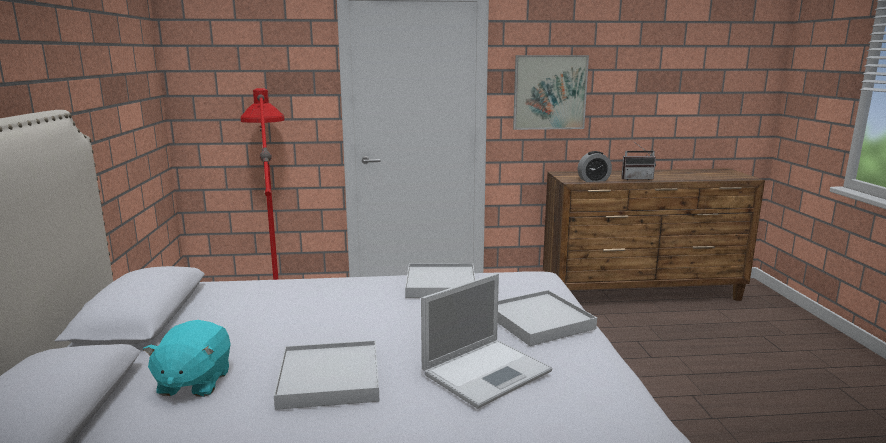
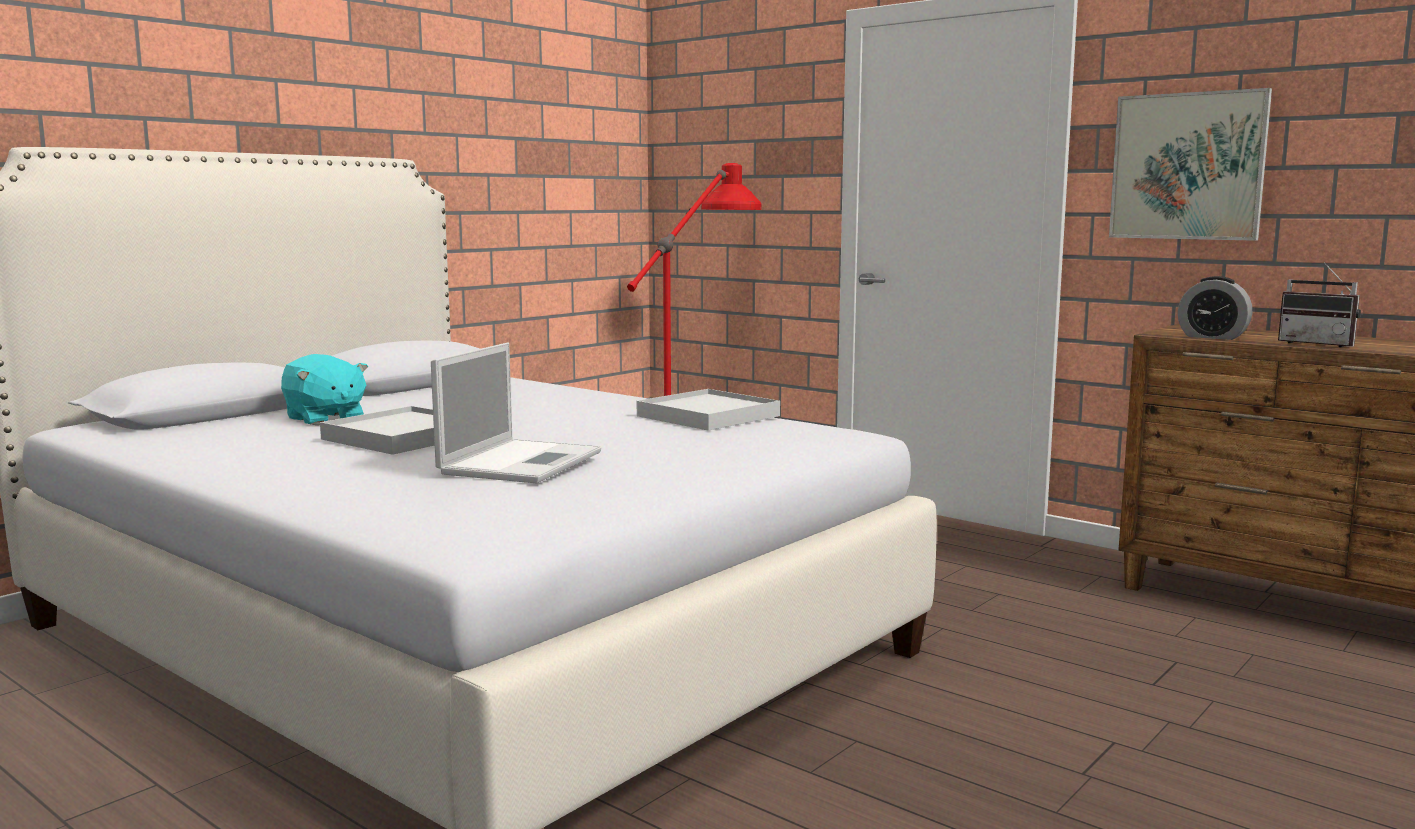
camera: 45 degrees right, 5 degrees down
(194, 382) = (324, 418): turquoise plush toy -> turquoise plush toy turned 90 degrees counterclockwise
(488, 371) = (522, 462): laptop -> laptop turned 75 degrees counterclockwise
(539, 321) = (707, 456): white tray -> none

